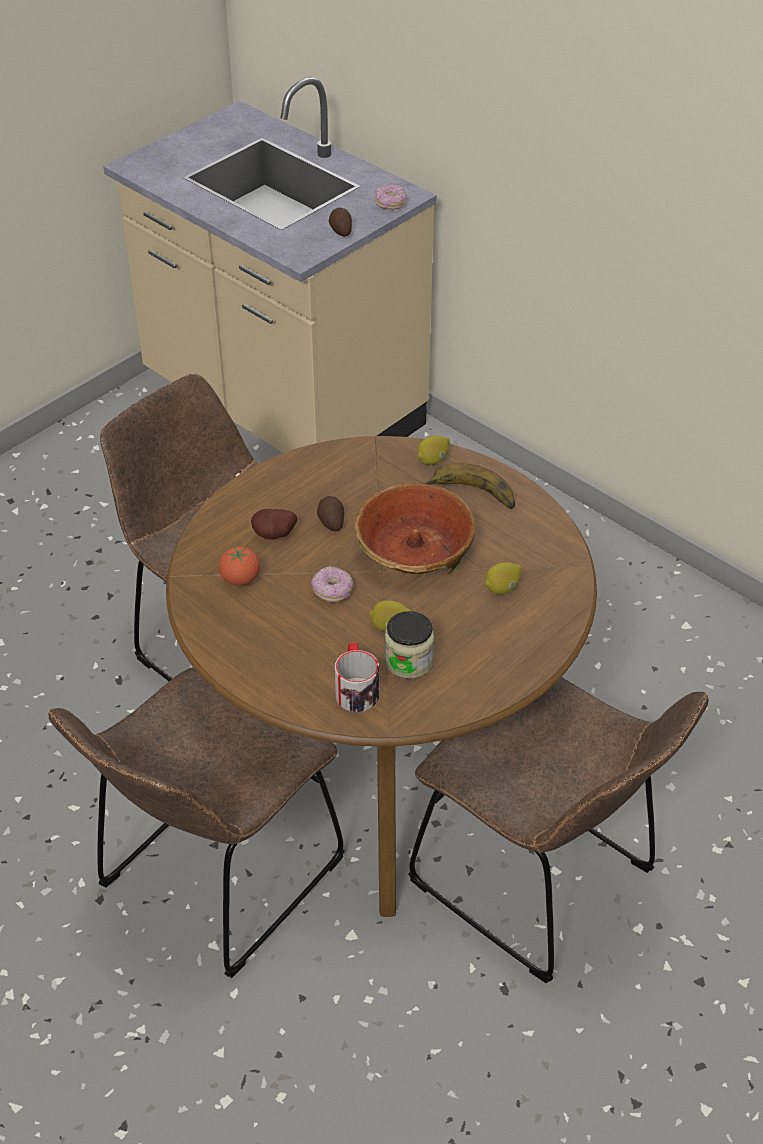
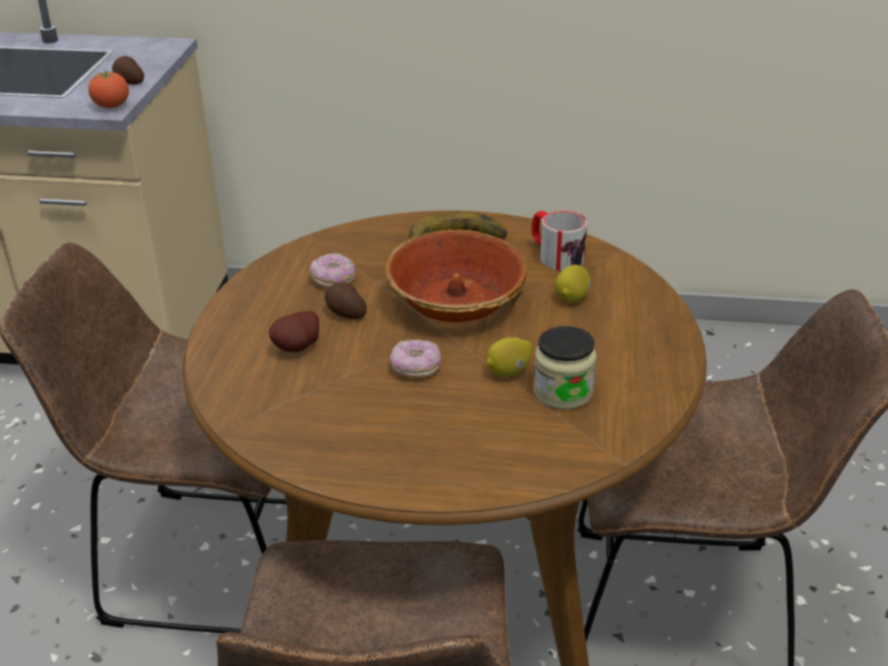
camera: 35 degrees left, 10 degrees down
(240, 579) = (304, 401): tomato -> tomato (112, 106)
(356, 688) = (541, 439): mug -> mug (555, 256)
(390, 204) = (158, 54): donut -> donut (333, 280)
(433, 460) = (389, 231): lemon -> none

